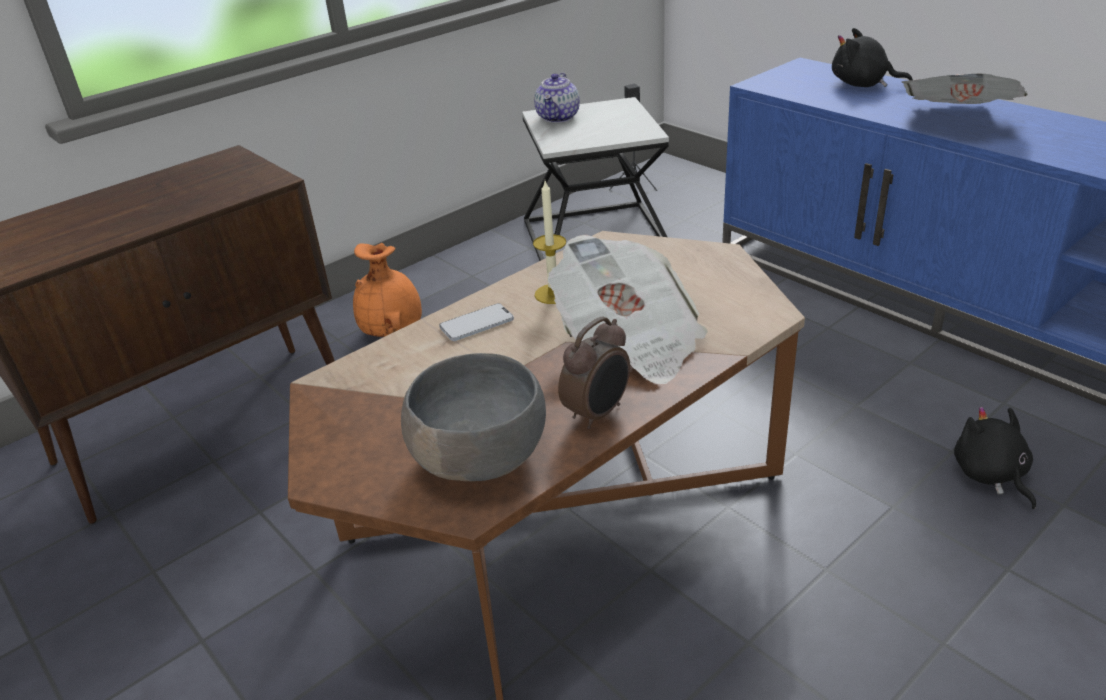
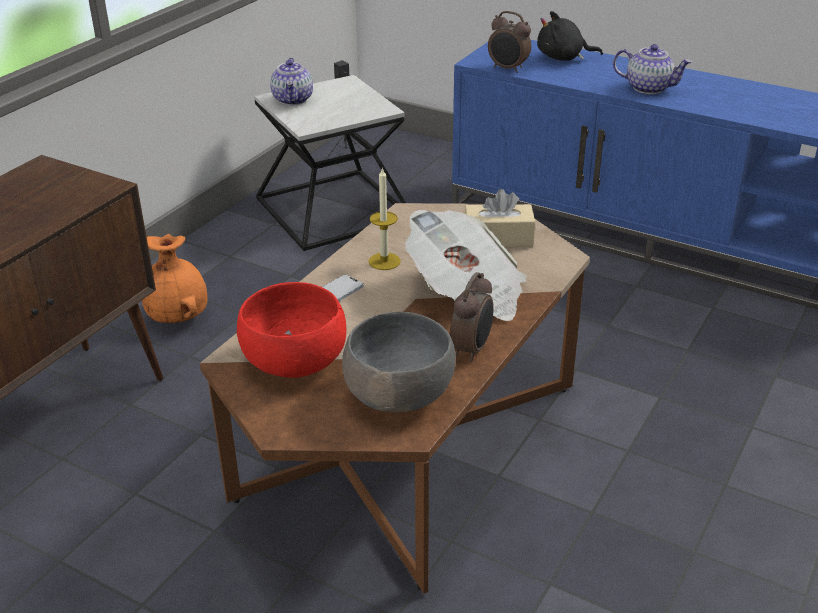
camera: 20 degrees left, 0 degrees up
(388, 397) = (295, 361): none -> red bowl
(700, 282) = (498, 238): none -> beige tissue box
(789, 93) = (508, 69): none -> alarm clock
(957, 122) = (649, 88): newspaper -> teapot
(990, 475) = (720, 363): black plush toy -> none

